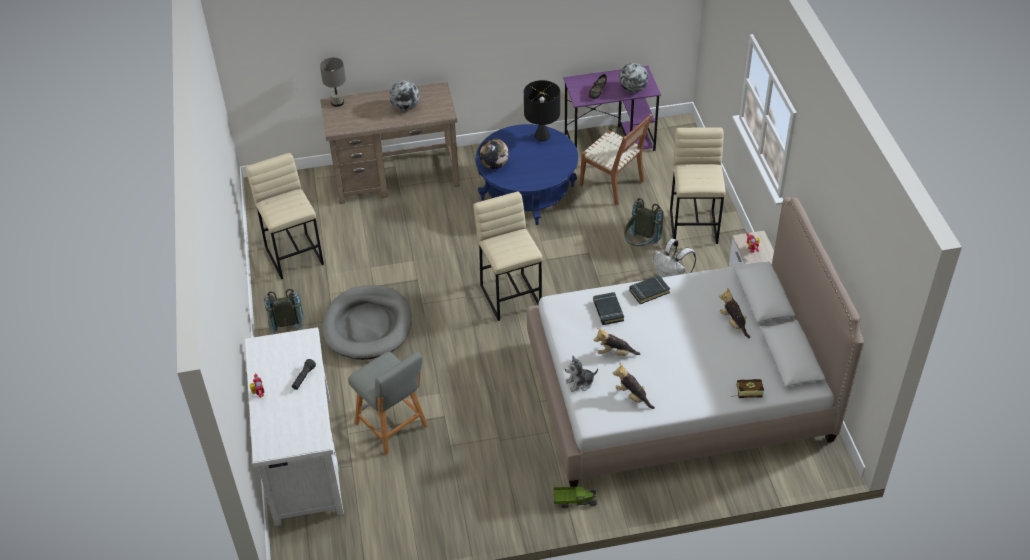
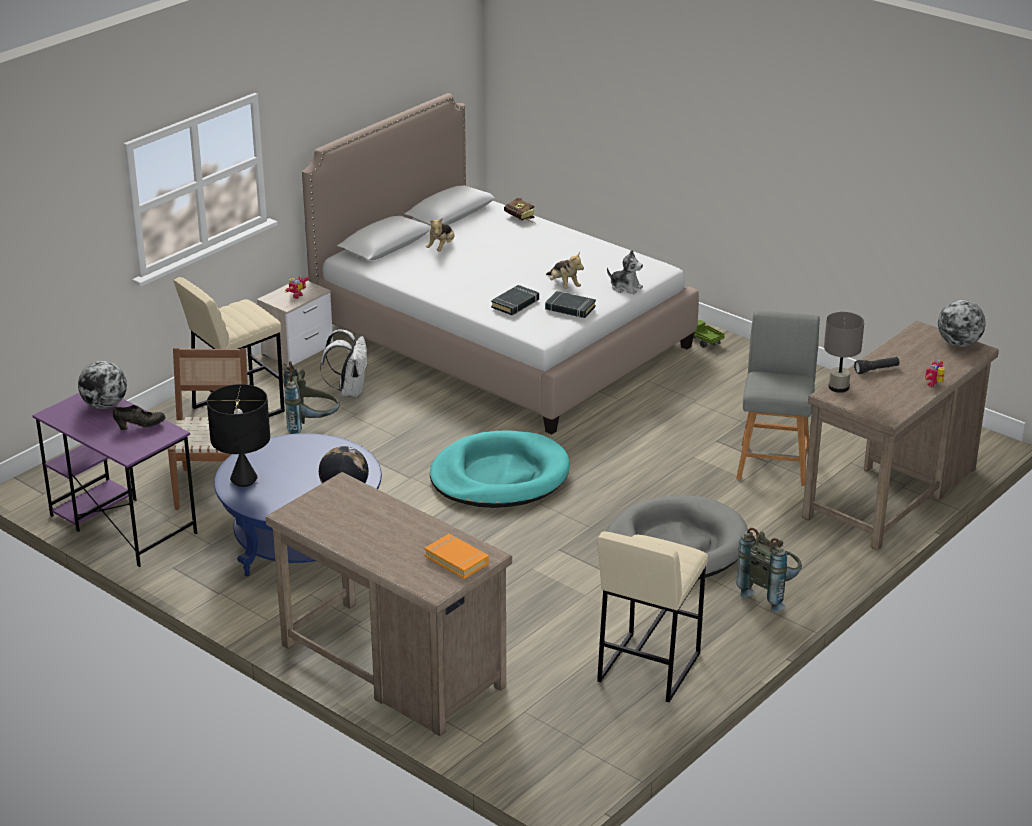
camera: 130 degrees left, 15 degrees down
(302, 459) = (891, 493): white desk -> brown desk
(337, 102) = (428, 583): grey table lamp -> grey table lamp (839, 387)
(342, 118) = (457, 560): none -> orange book
(405, 107) = (368, 520): globe -> globe (958, 343)
(510, 295) = (499, 476): beige stool -> turquoise dog bed
(632, 396) = (602, 261): plush toy -> none
(649, 291) = (456, 296): black book -> black book (570, 308)

